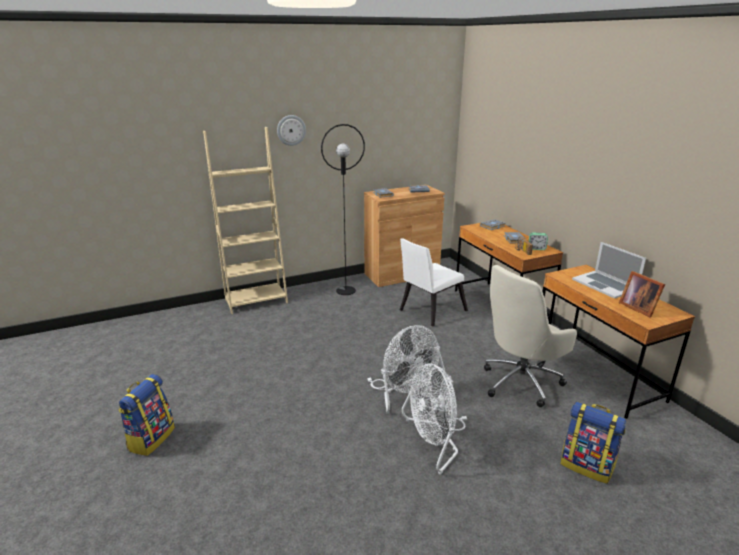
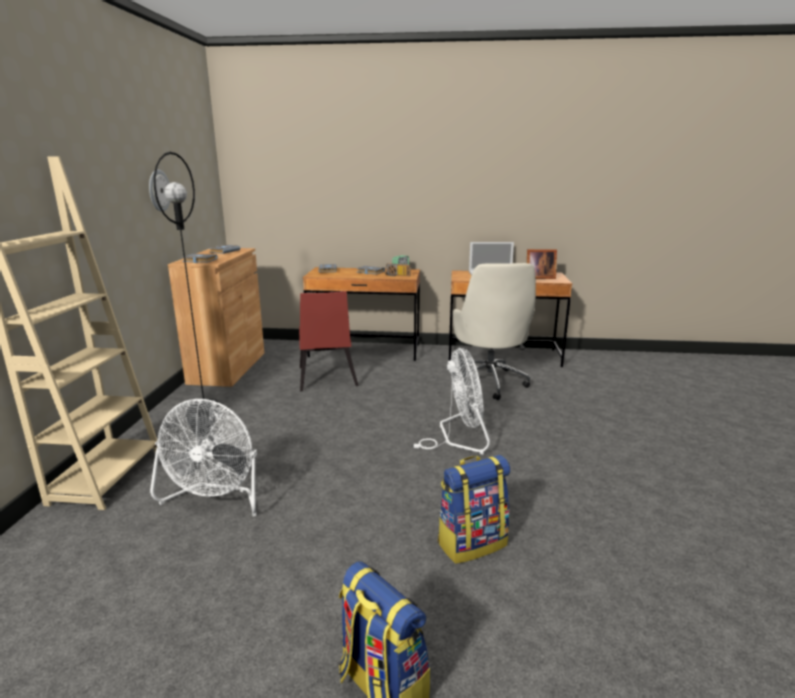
camera: 60 degrees left, 5 degrees down
(291, 130) = (77, 166): wall clock -> wall clock (158, 190)
(429, 311) = (326, 379): white chair -> red chair
(436, 439) = (541, 442): white fan -> white fan (214, 496)
(587, 465) = (607, 397): backpack -> backpack (472, 543)

